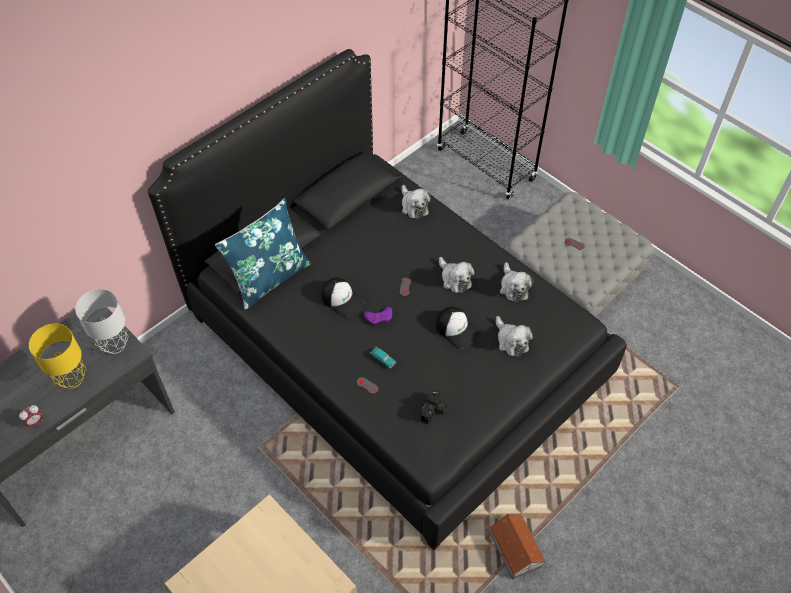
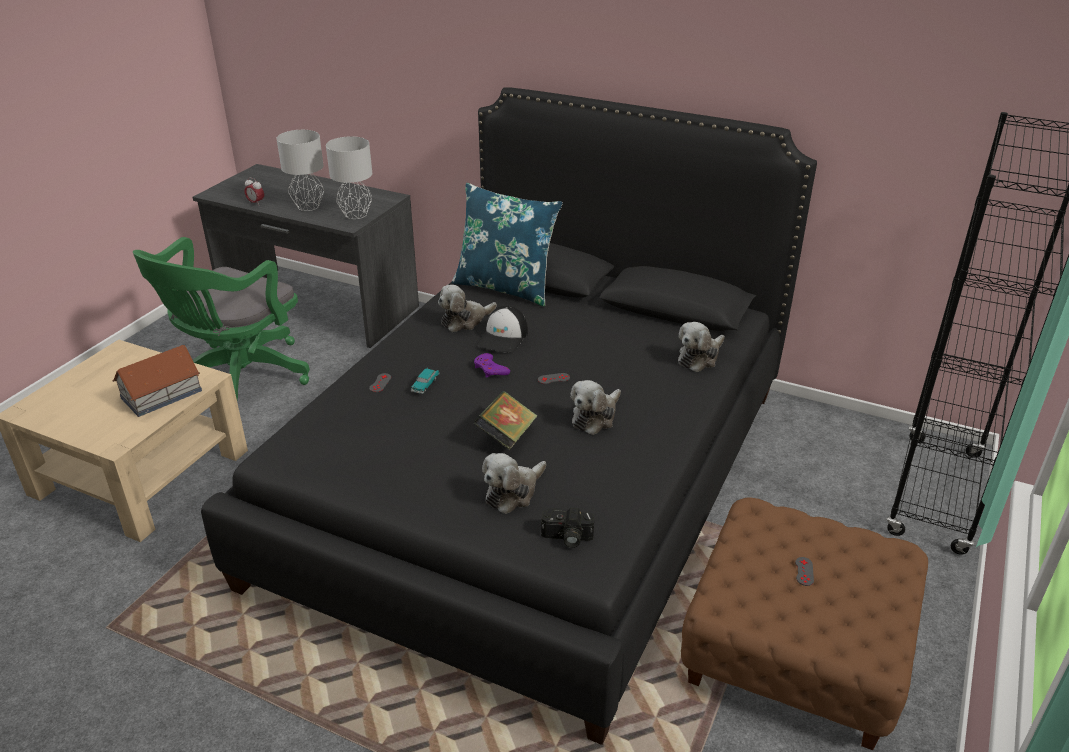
camera: 70 degrees right, 20 degrees down
(72, 379) = (308, 206): yellow table lamp -> grey table lamp
(167, 523) = (237, 379): none -> green office chair
(434, 411) = (356, 441): camera -> camera (566, 538)
(457, 329) = (506, 436): cap -> book
(513, 287) = (618, 476): plush toy -> plush toy (465, 320)
(515, 549) = (245, 682): toy house -> toy house (162, 394)
(572, 276) = (797, 649): grey ottoman -> brown ottoman

